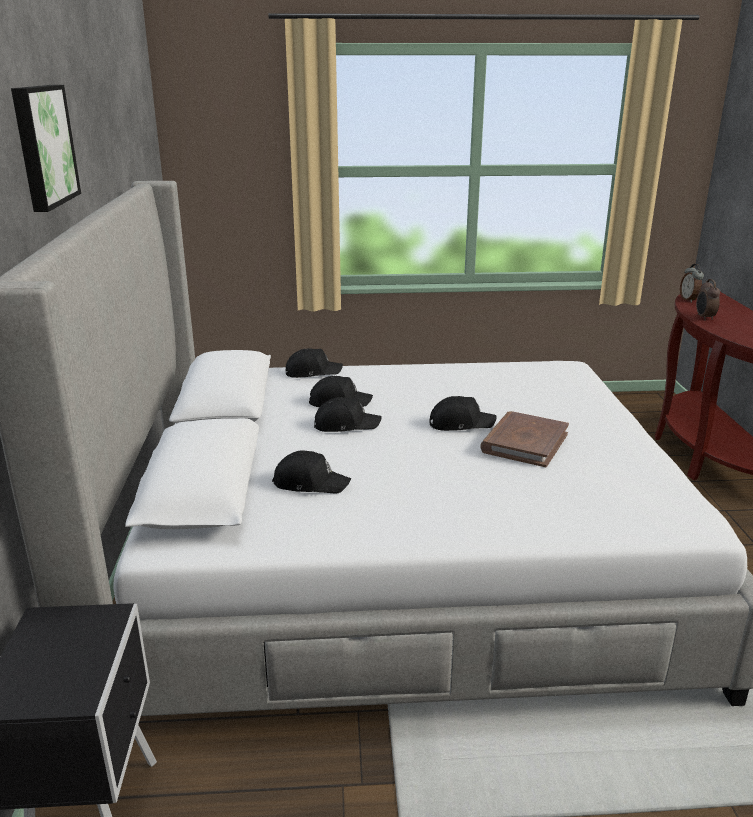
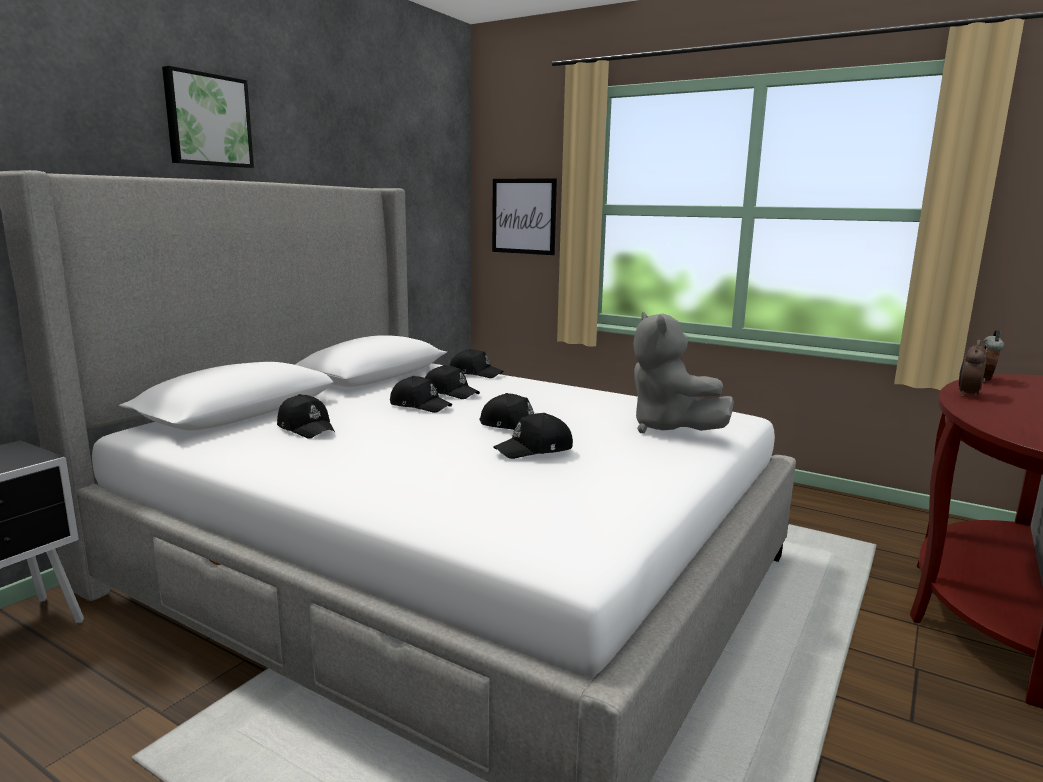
camera: 35 degrees right, 10 degrees down
(236, 181) = (523, 216): none -> picture
(524, 443) = (535, 449): brown book -> black cap
(555, 391) = (669, 429): none -> grey plush toy

